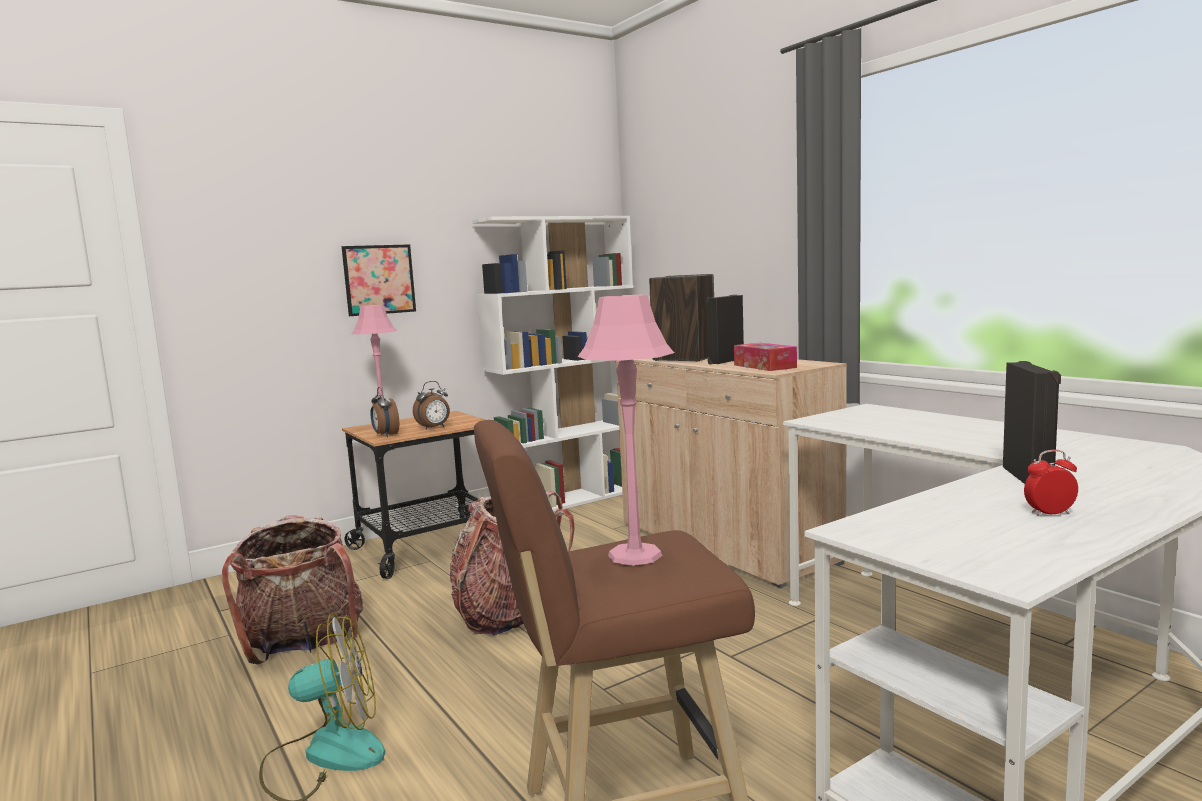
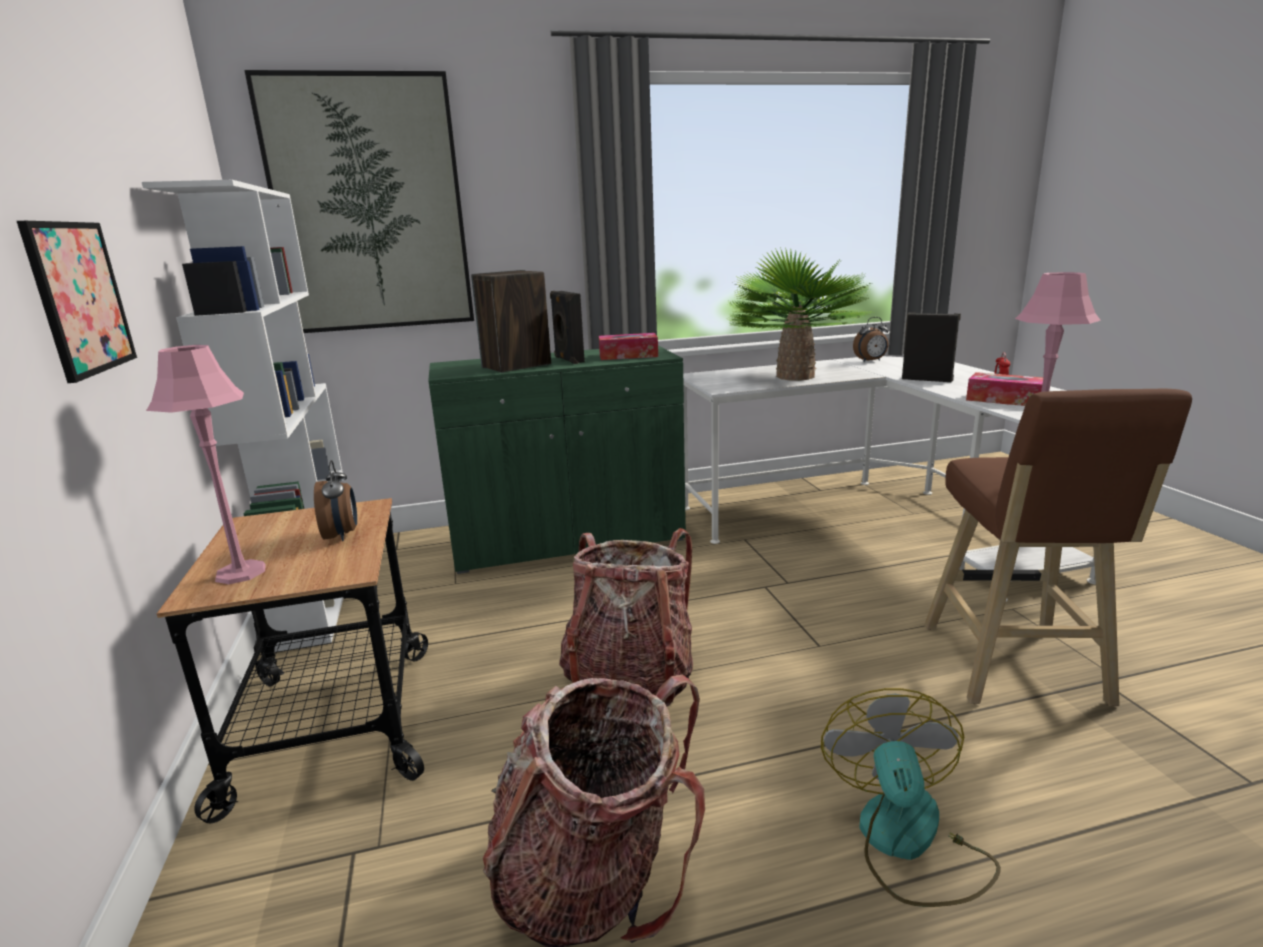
camera: 70 degrees left, 10 degrees up
(385, 435) = (326, 571): alarm clock -> alarm clock (871, 361)
(680, 220) = (369, 206): none -> picture
(724, 543) = (567, 540): beige cabinet -> green cabinet
(929, 432) = (795, 376): none -> potted plant
(945, 517) = (1004, 400): none -> tissue box

